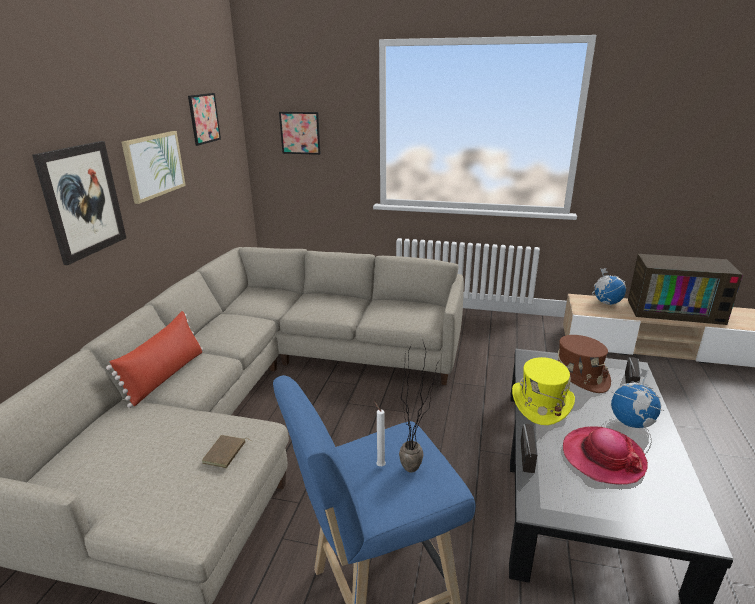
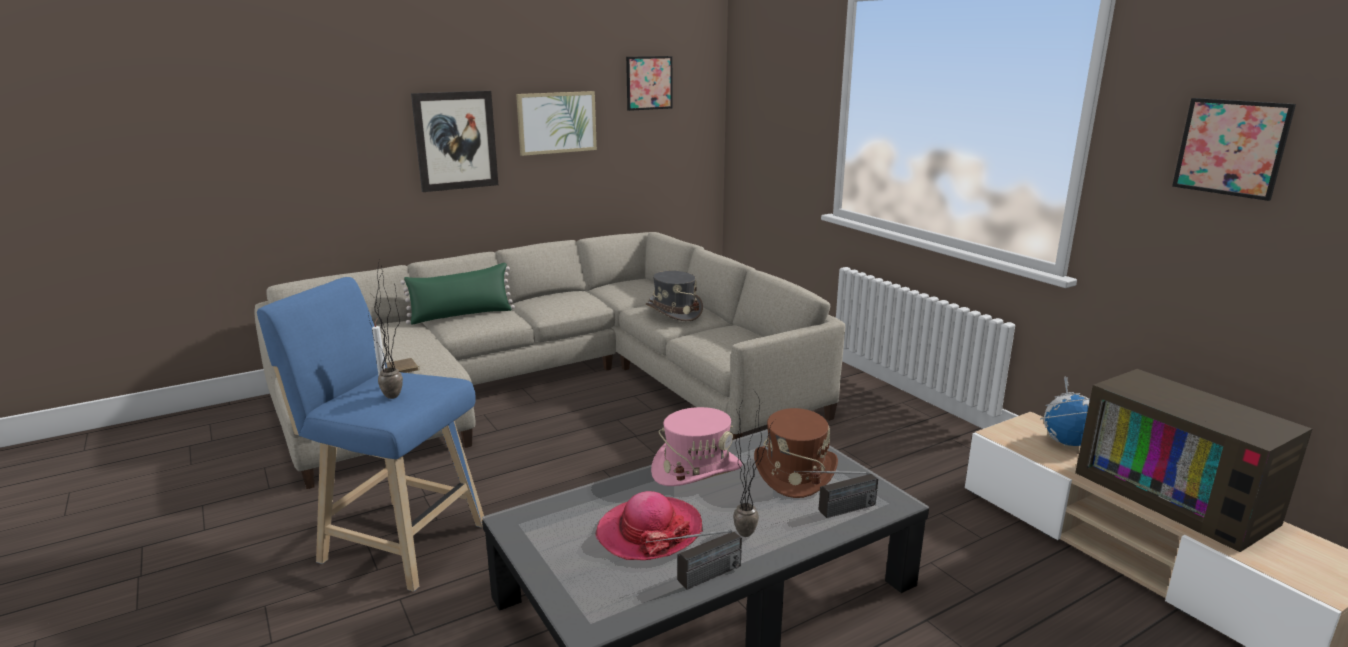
camera: 45 degrees right, 5 degrees down
(166, 376) = (461, 315): red pillow -> green pillow
(300, 133) = (768, 110): picture -> picture (1231, 147)
(329, 305) = (674, 312): none -> grey hat
(529, 465) = (574, 496): radio -> radio (695, 580)
(541, 404) = (696, 469): yellow hat -> pink hat
(631, 422) = (751, 531): globe -> potted plant

